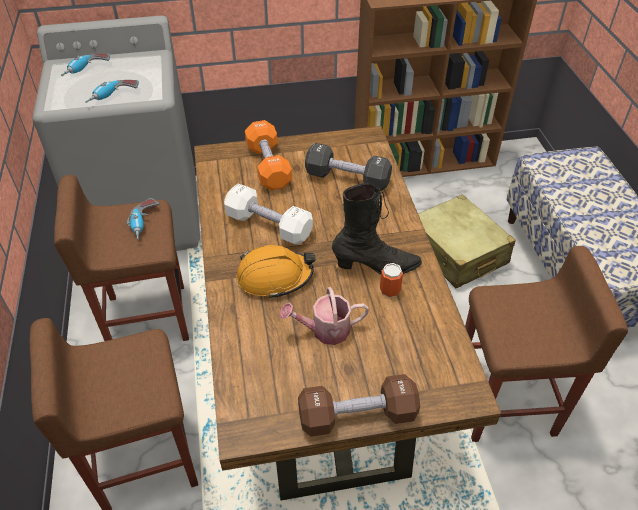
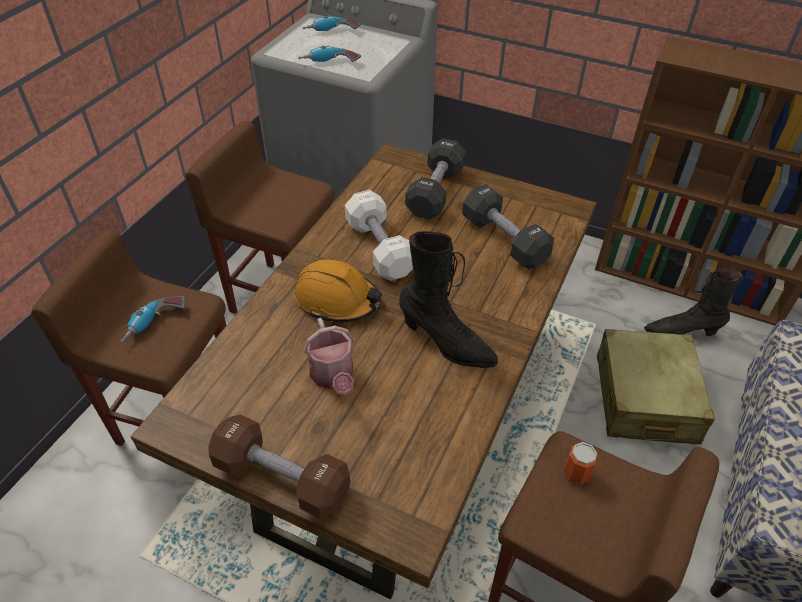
camera: 35 degrees right, 0 degrees up
(145, 223) = (293, 198): power drill -> power drill (154, 324)
(268, 166) = (435, 192): orange dumbbell -> black dumbbell
(325, 330) = (333, 377): watering can -> watering can turned 135 degrees counterclockwise
(390, 290) = (436, 375): can -> can (576, 473)
(444, 197) = (681, 332): none -> black boot

